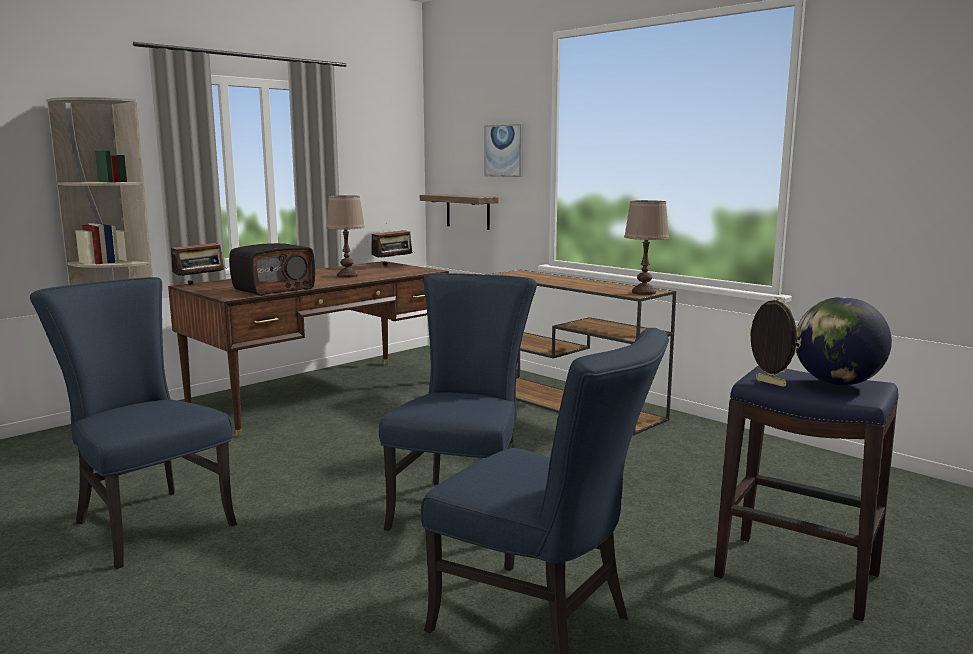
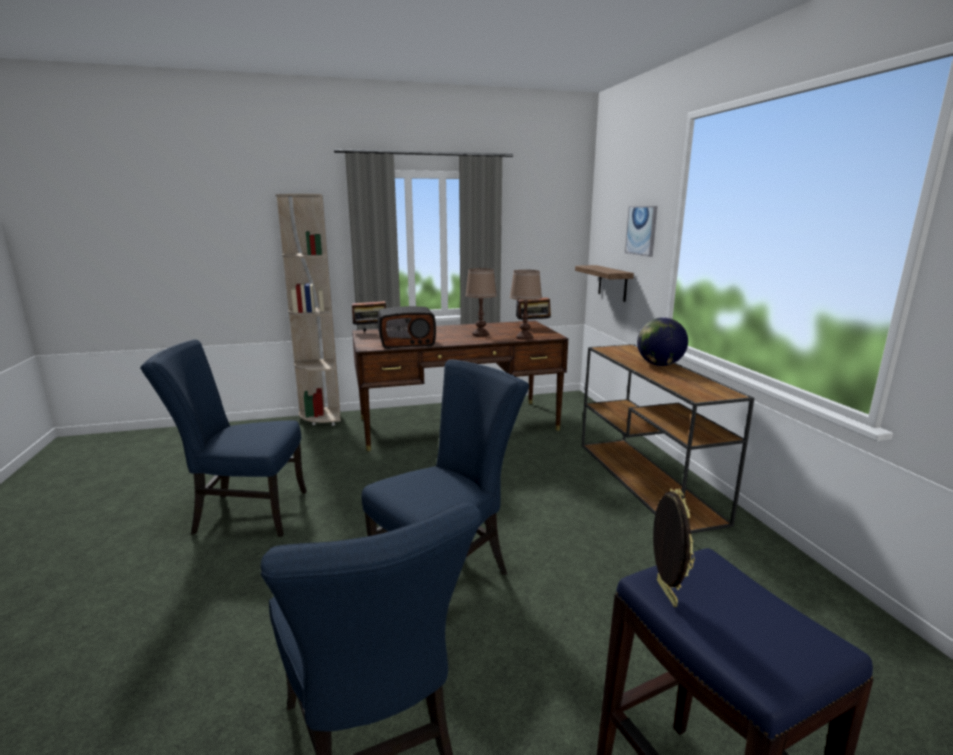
camera: 30 degrees right, 5 degrees up
(147, 521) = (244, 513): blue chair -> blue chair turned 75 degrees counterclockwise
(643, 292) = (711, 395): brown table lamp -> brown table lamp (524, 337)
(837, 383) = (764, 627): globe -> globe (659, 365)

